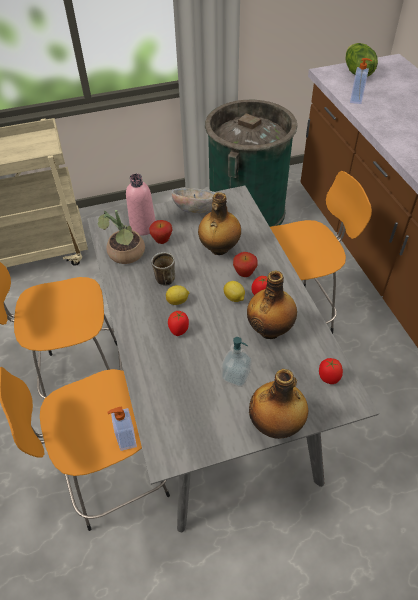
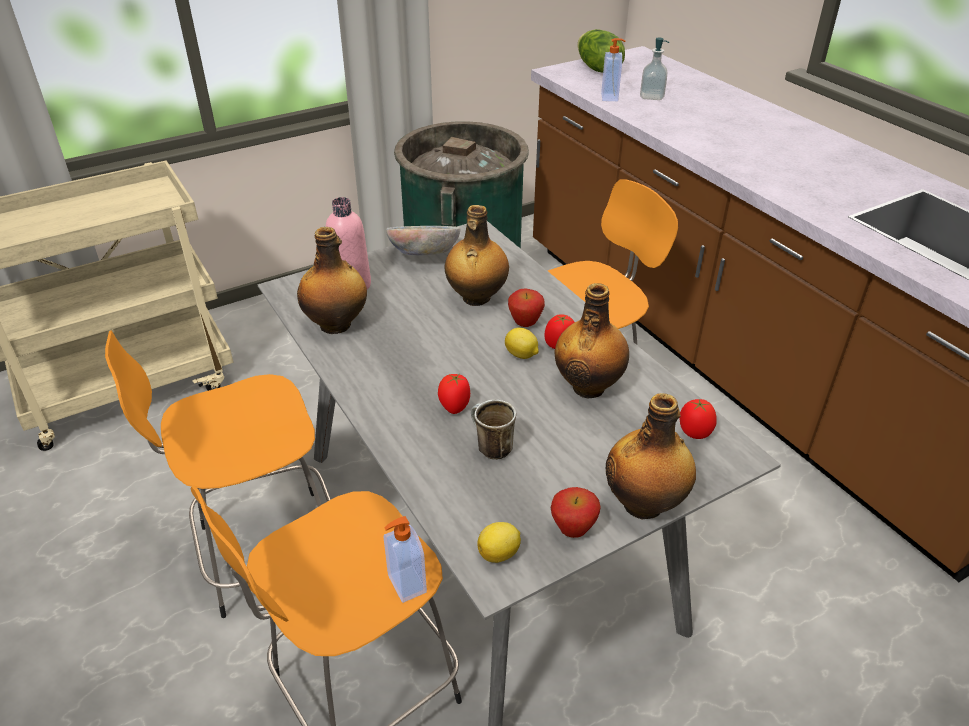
camera: 15 degrees left, 10 degrees down
(126, 256) = (337, 325): potted plant -> bottle
(162, 241) = (386, 299): apple -> apple (573, 530)
(163, 278) = (405, 344): mug -> mug (489, 447)
(178, 301) = (439, 371): lemon -> lemon (500, 553)
(236, 376) = (561, 451): soap dispenser -> soap dispenser (651, 96)

